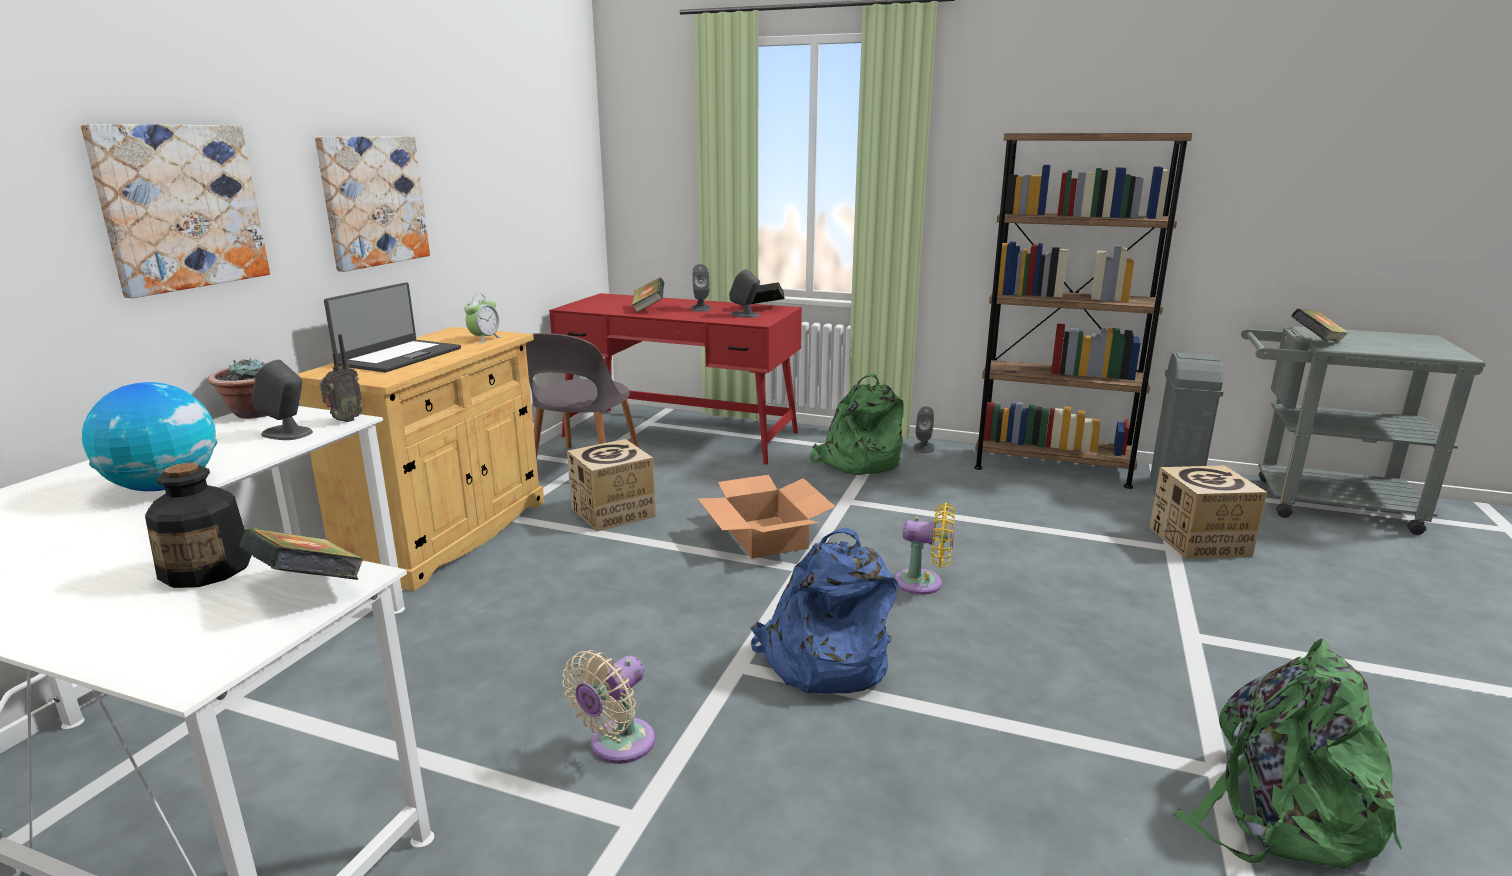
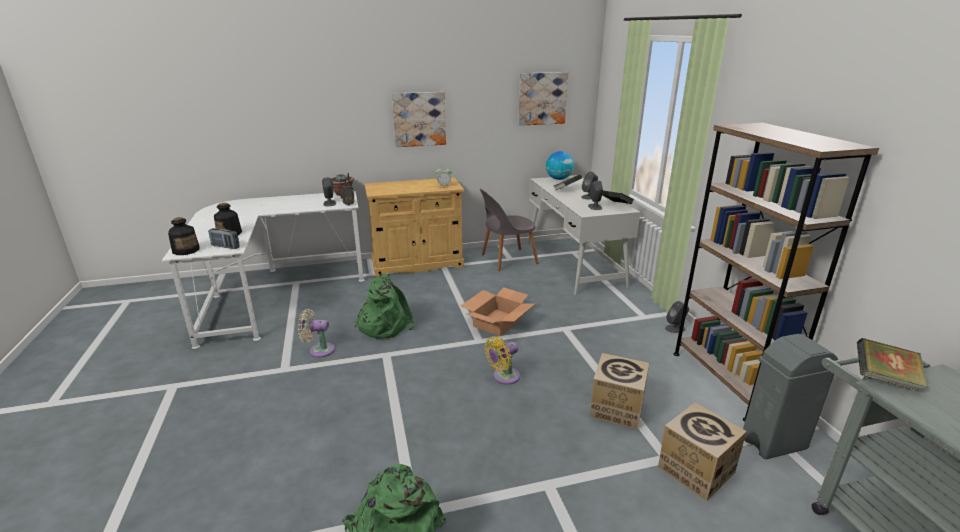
camera: 55 degrees right, 5 degrees up
(163, 487) = (277, 209): globe -> globe (558, 179)
(181, 207) = (331, 118): picture -> picture (542, 98)
(195, 654) = (186, 250): none -> bottle
(308, 587) = (225, 247): book -> radio
(399, 357) = (403, 185): laptop -> none
(613, 513) = (474, 283): cardboard box -> cardboard box (616, 408)
(680, 435) = (573, 263): red desk -> white desk
(823, 660) = (408, 372): blue backpack -> none
(857, 462) = (618, 316): green backpack -> green backpack (383, 325)
(923, 583) = (504, 377): yellow fan -> yellow fan turned 75 degrees clockwise

